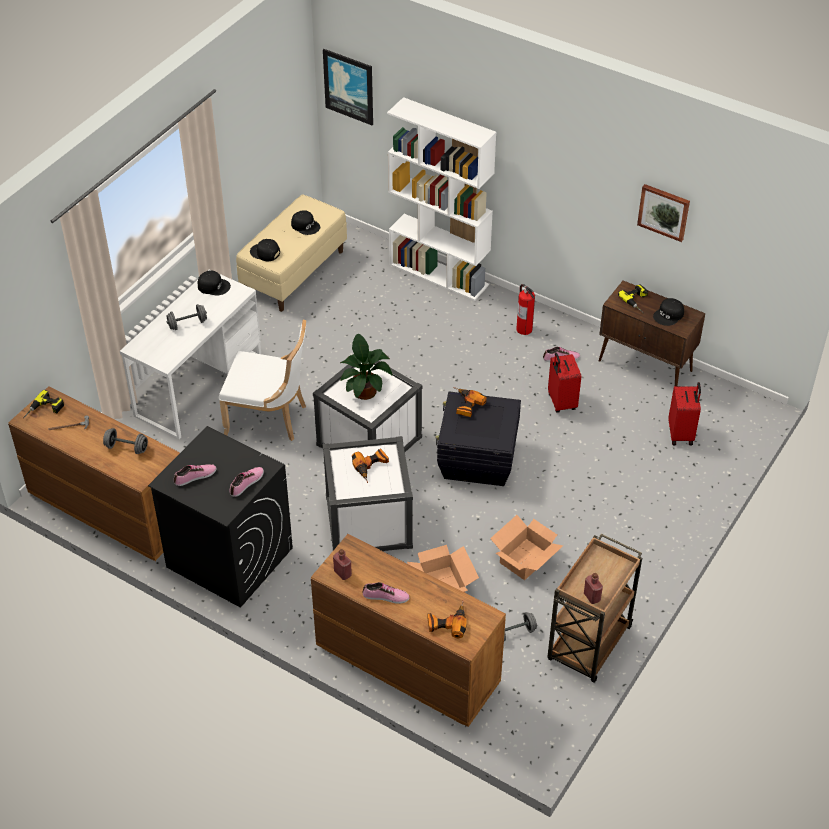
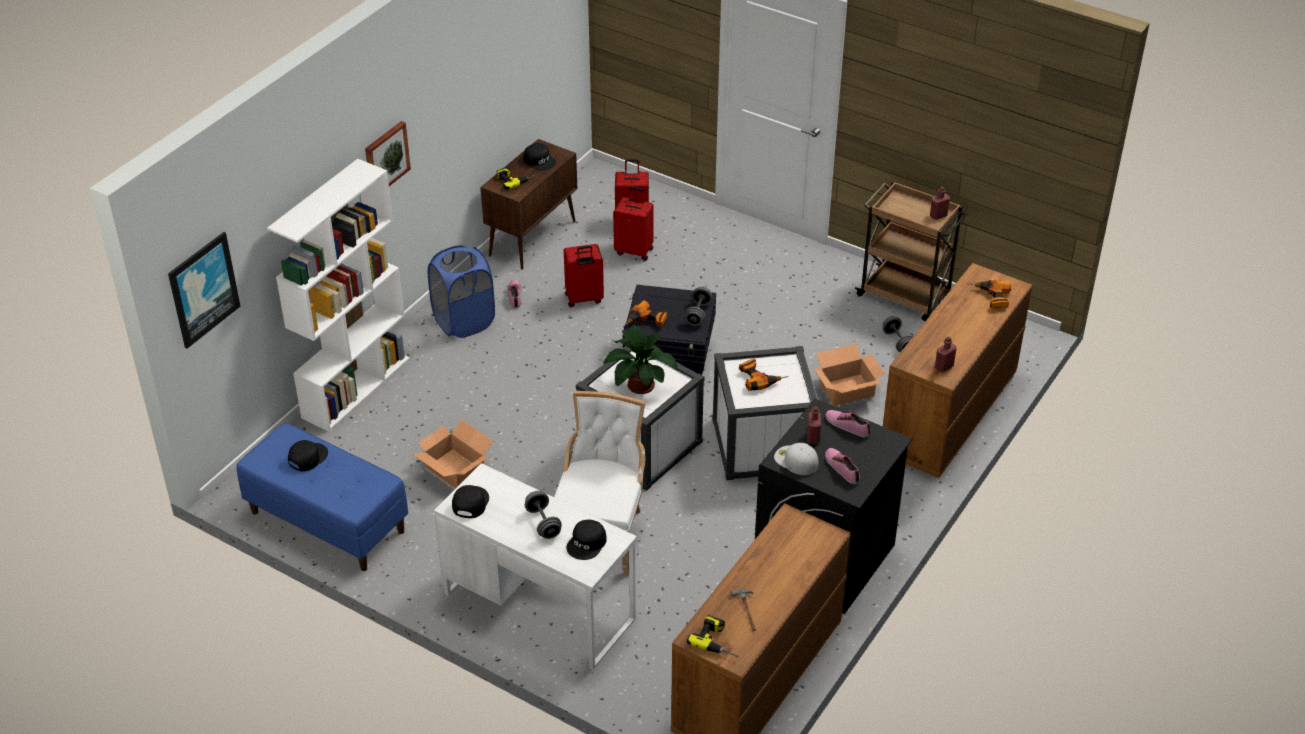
camera: 90 degrees left, 5 degrees down
(126, 448) = (780, 551): grey dumbbell -> grey dumbbell (698, 314)
(208, 447) = (795, 460): none -> white cap
(234, 460) = (813, 438): none -> red bottle
(265, 253) = (358, 494): black cap -> black cap (587, 543)
(294, 272) = (326, 522): beige bench -> blue bench
(385, 597) = (968, 337): shoe -> none
(524, 329) = (464, 321): fire extinguisher -> blue laundry basket
(526, 559) = (805, 331): cardboard box -> cardboard box (455, 469)
(636, 436) = (634, 251): none -> red suitcase
(664, 211) = (489, 77): picture -> picture (386, 158)

